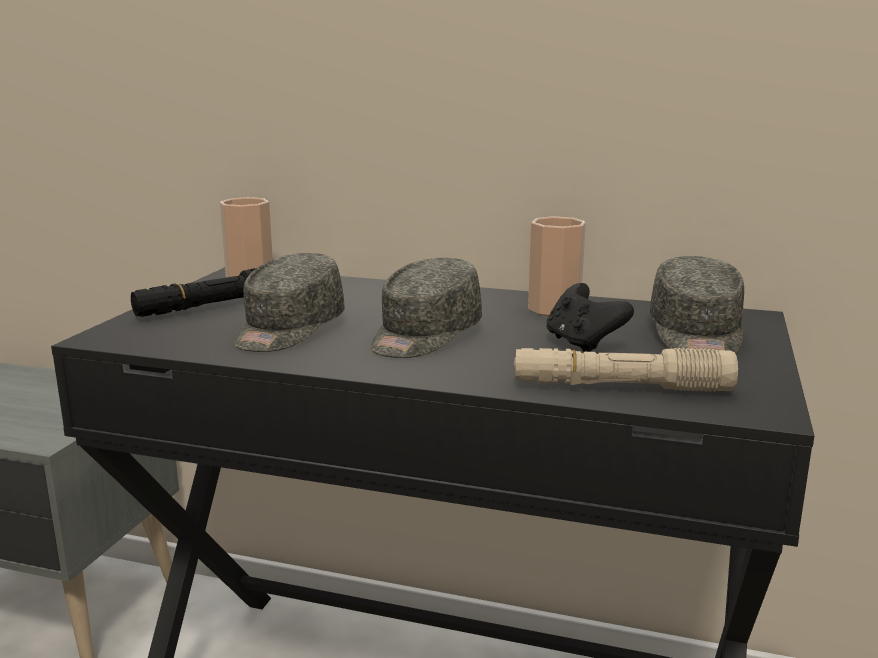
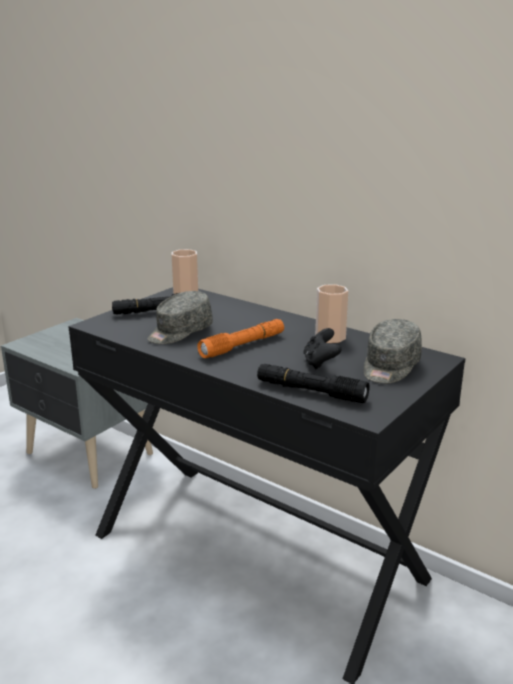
camera: 20 degrees right, 5 degrees up
(424, 336) = (243, 346): grey cap -> orange flashlight
(620, 387) = (311, 391): beige flashlight -> black flashlight

